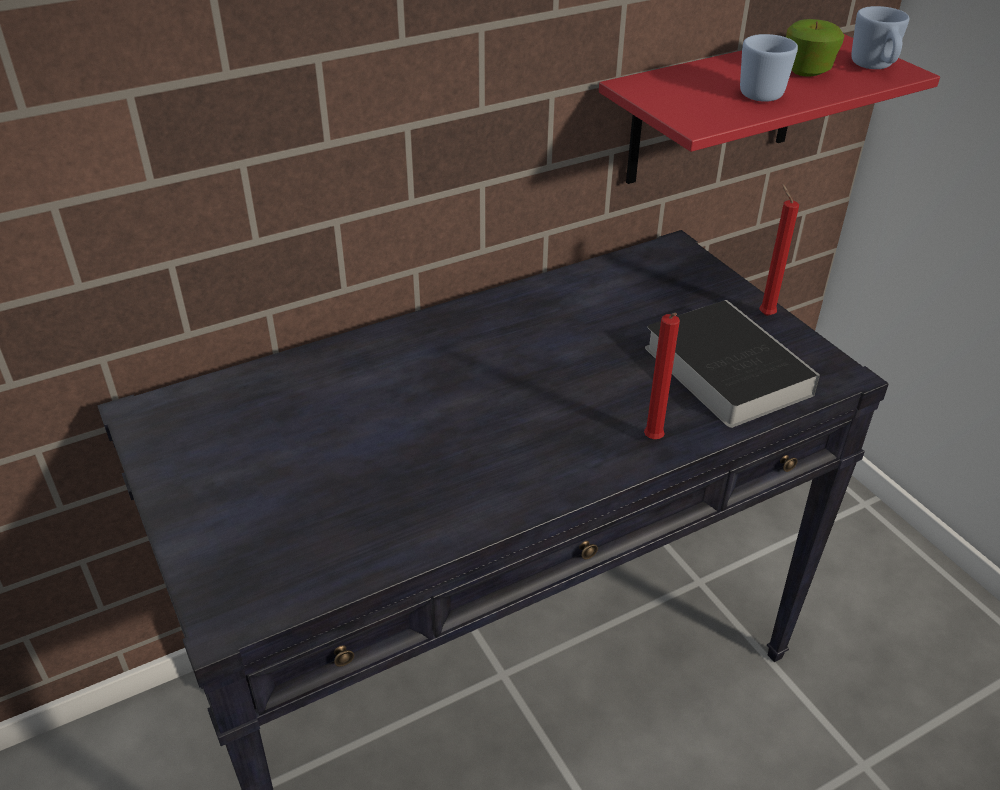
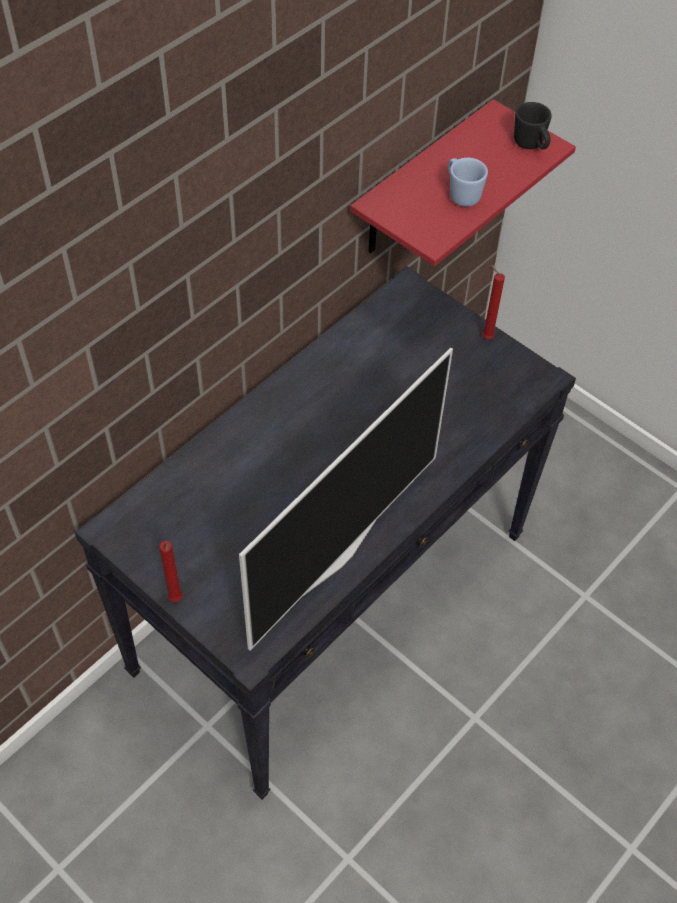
camera: 20 degrees left, 15 degrees up
(433, 514) = (336, 553): none -> television
(653, 441) = (447, 463): red candle -> red candle (176, 600)
(722, 368) = (471, 392): book -> none
(807, 71) = (487, 160): apple -> none
(874, 67) = (531, 145): blue mug -> black mug

